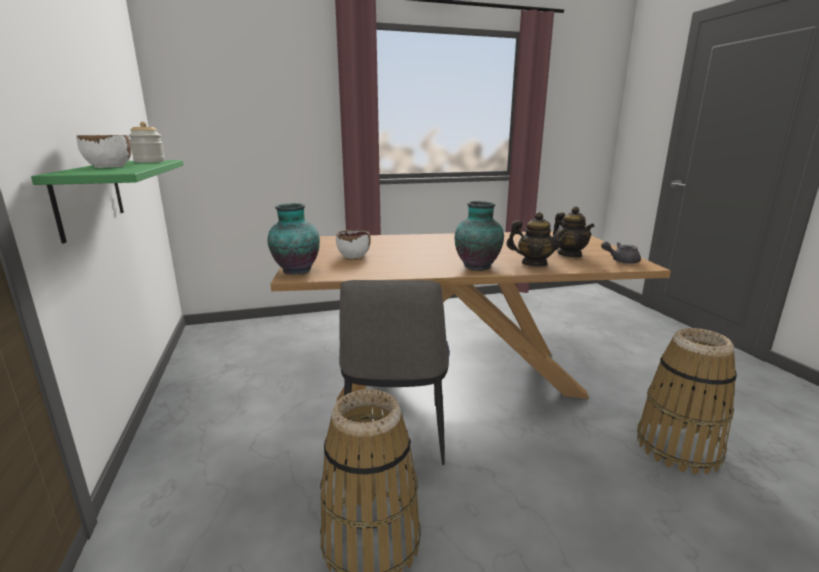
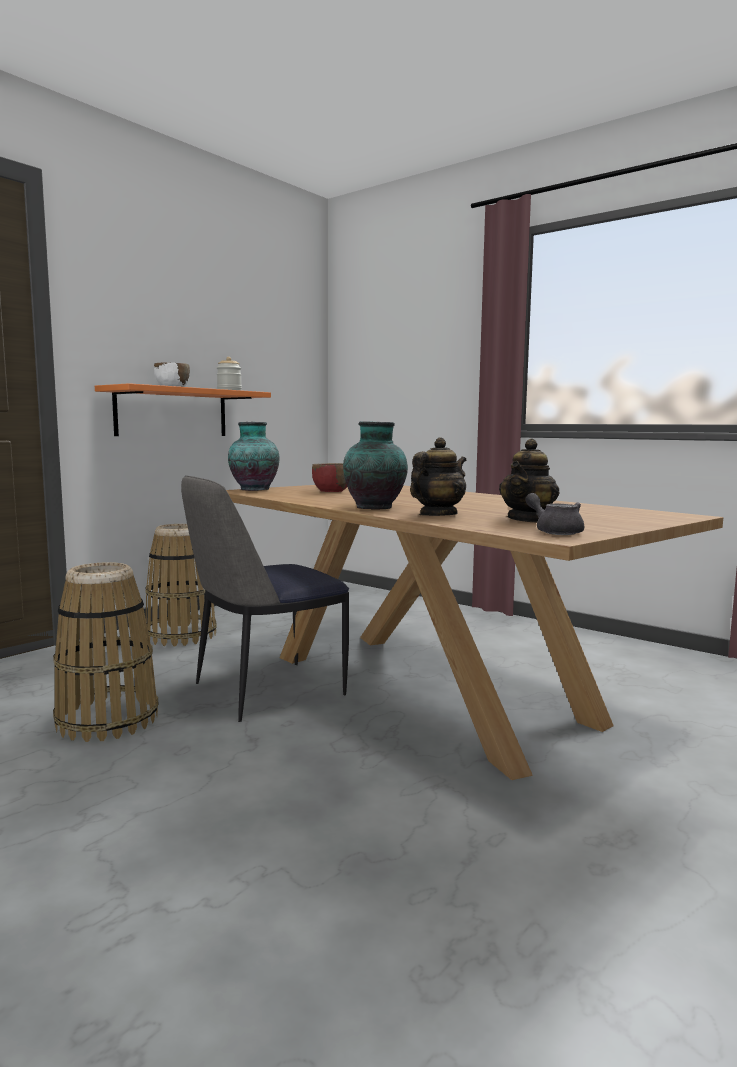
camera: 55 degrees right, 10 degrees down
(90, 196) = (172, 413): green shelf -> orange shelf
(353, 256) = (331, 491): white bowl -> red bowl
(534, 264) = (437, 515): teapot -> teapot turned 120 degrees counterclockwise
(678, 447) = (477, 875): basket -> basket (181, 635)

